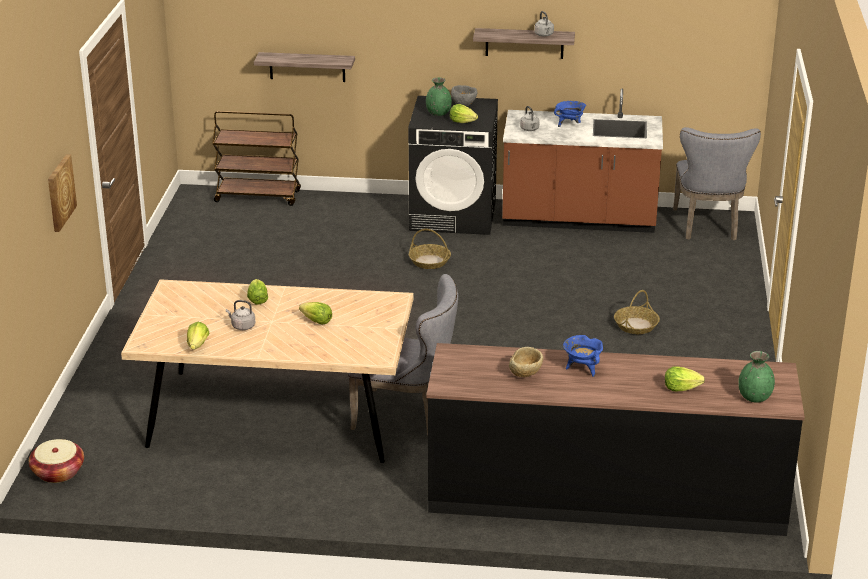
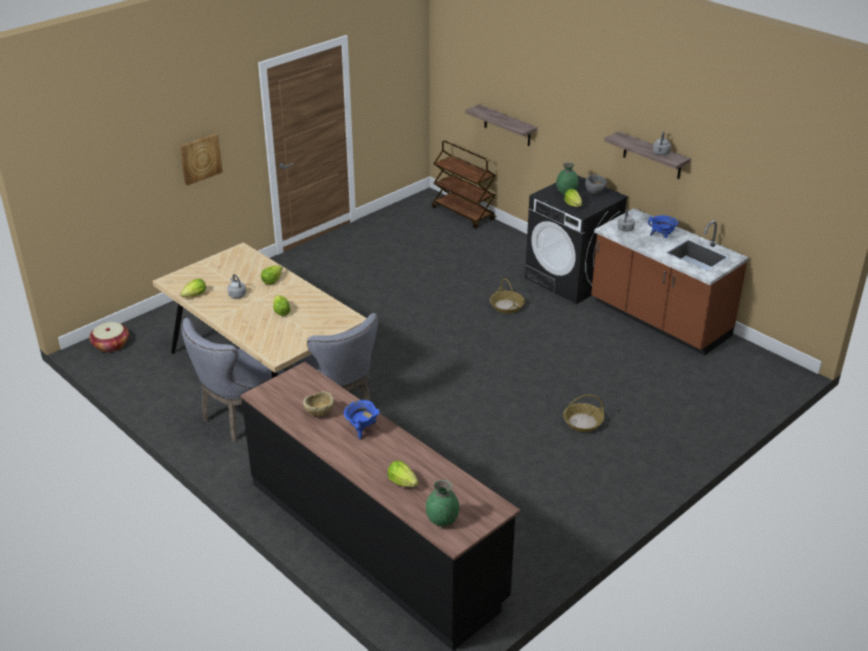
camera: 40 degrees right, 5 degrees up
(708, 227) = (756, 369): grey chair -> grey chair (240, 418)

